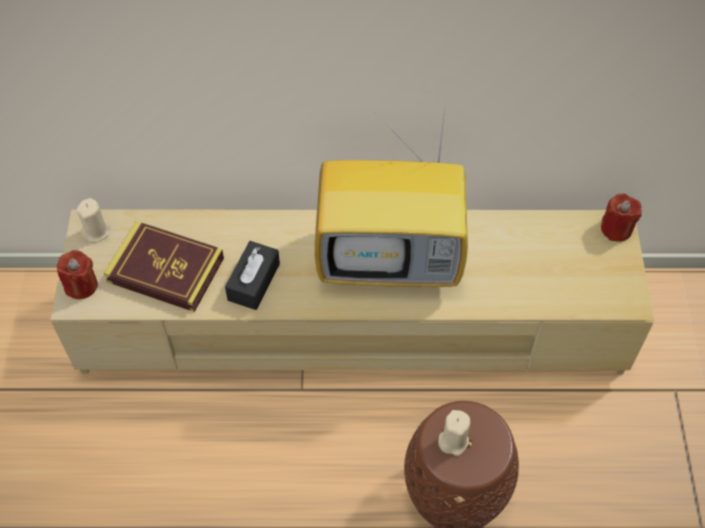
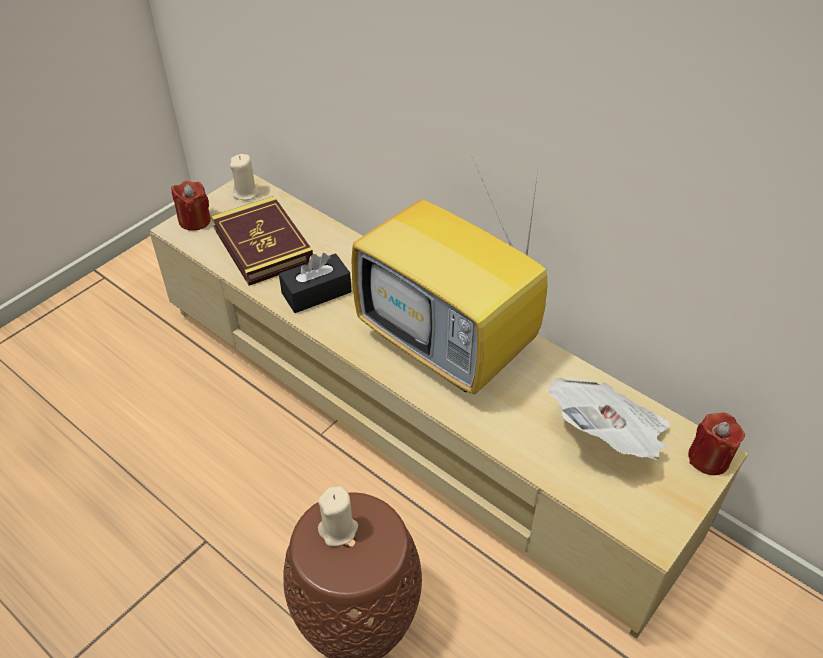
camera: 40 degrees right, 10 degrees down
(549, 255) = (608, 436): none -> newspaper

